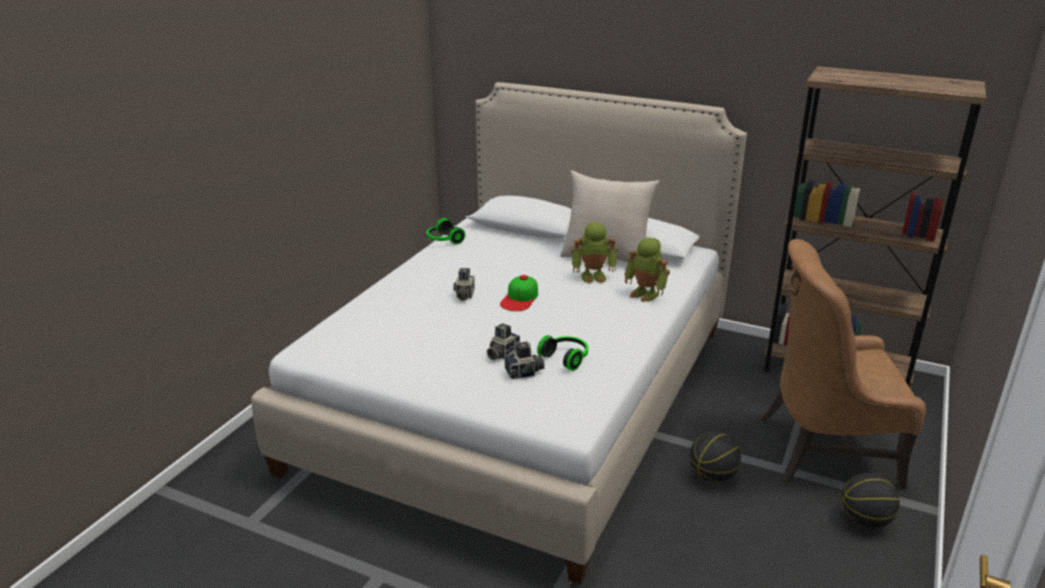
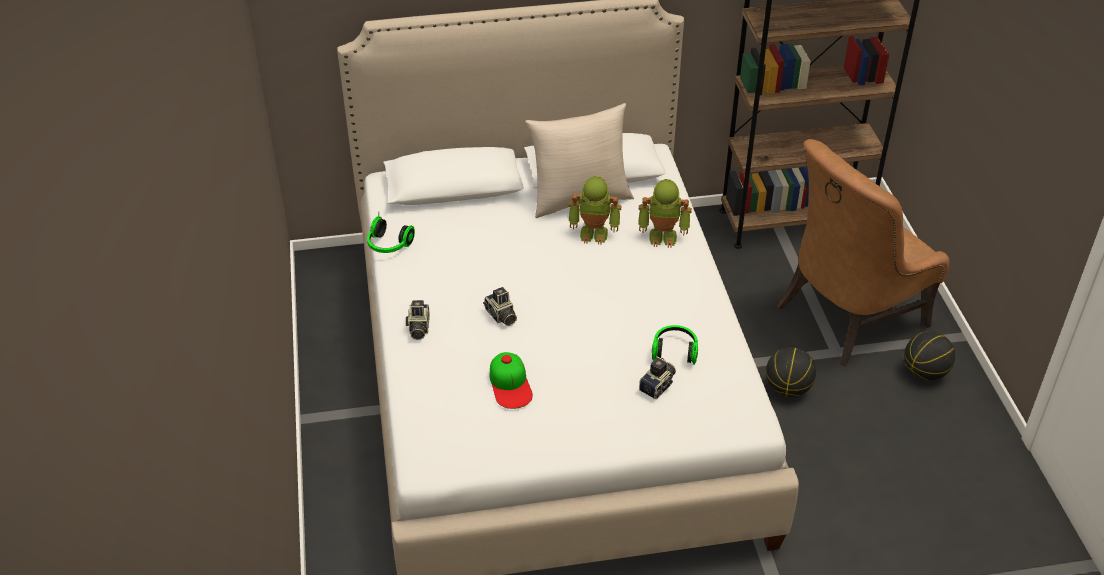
camera: 35 degrees left, 15 degrees up
(502, 353) = (615, 373): camera -> camera (418, 328)
(520, 298) = (559, 295): cap -> cap (510, 384)
(593, 276) = (594, 232): toy robot -> toy robot turned 45 degrees clockwise

